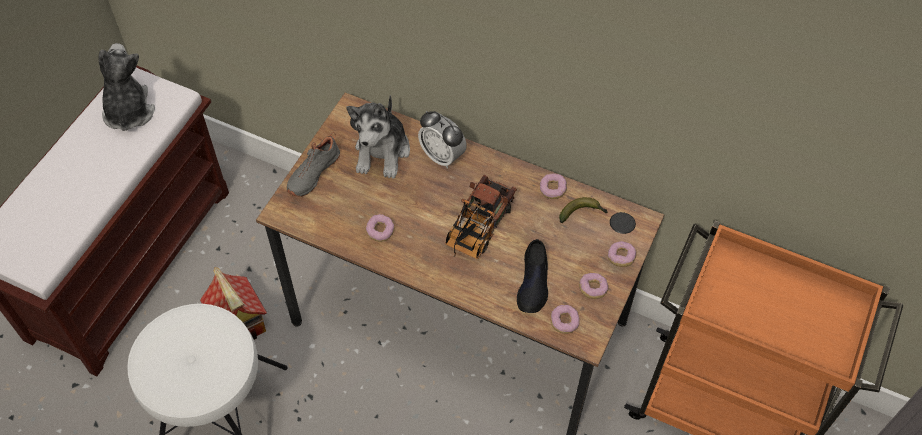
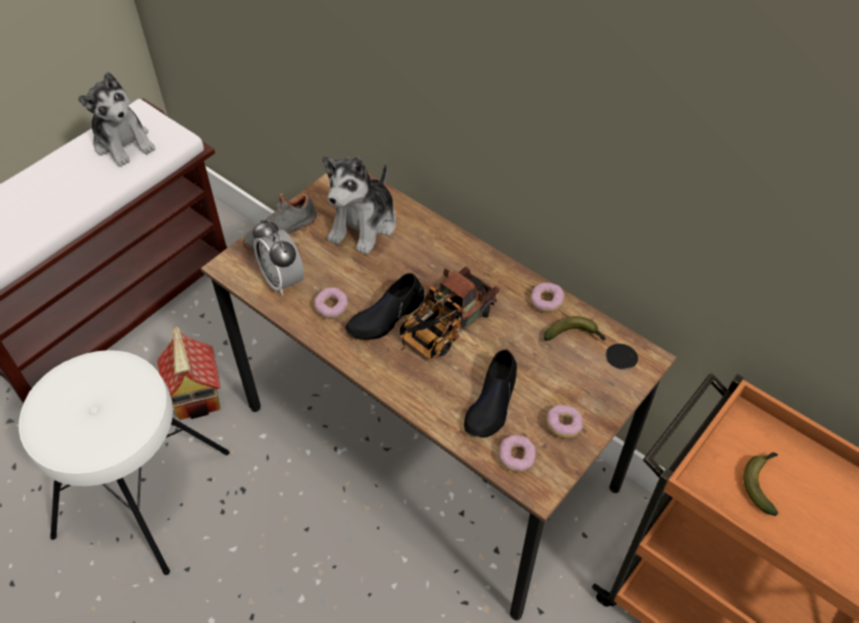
camera: 15 degrees right, 5 degrees down
(128, 111) = (123, 143): plush toy -> plush toy turned 135 degrees clockwise
(427, 229) = (386, 316): none -> black shoe
(442, 156) = (429, 242): alarm clock -> alarm clock (282, 280)
(621, 257) = (608, 396): donut -> none
(748, 300) = (761, 483): none -> banana

